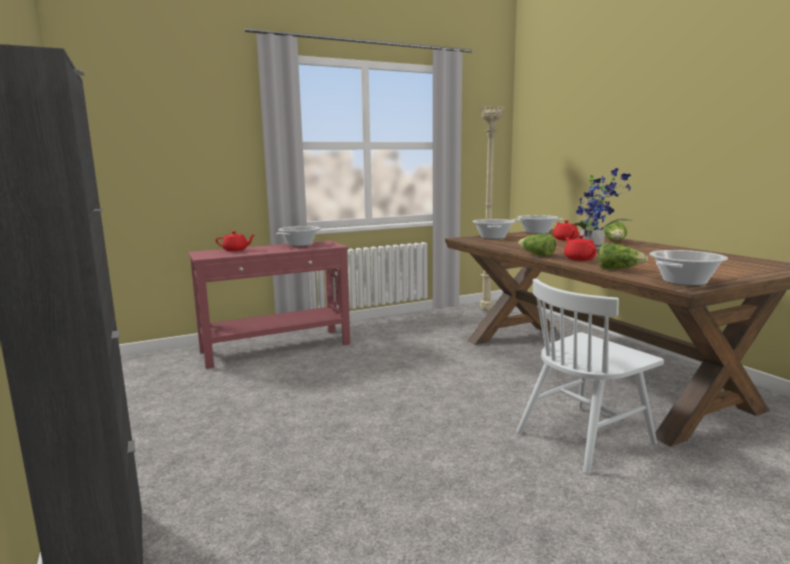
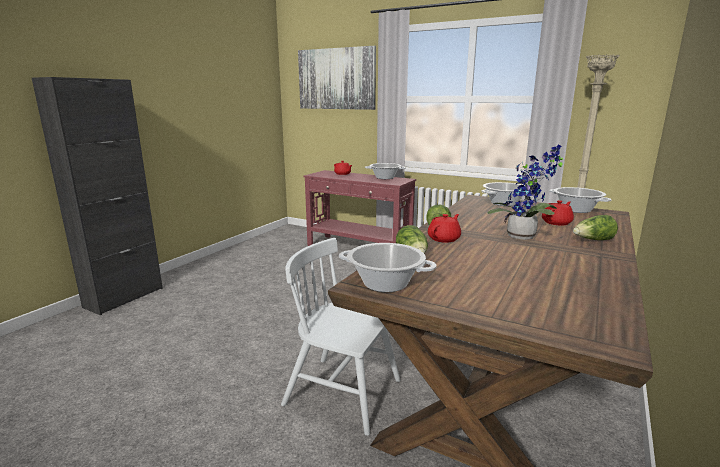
camera: 55 degrees right, 5 degrees up
(181, 116) = (336, 79): none -> picture

